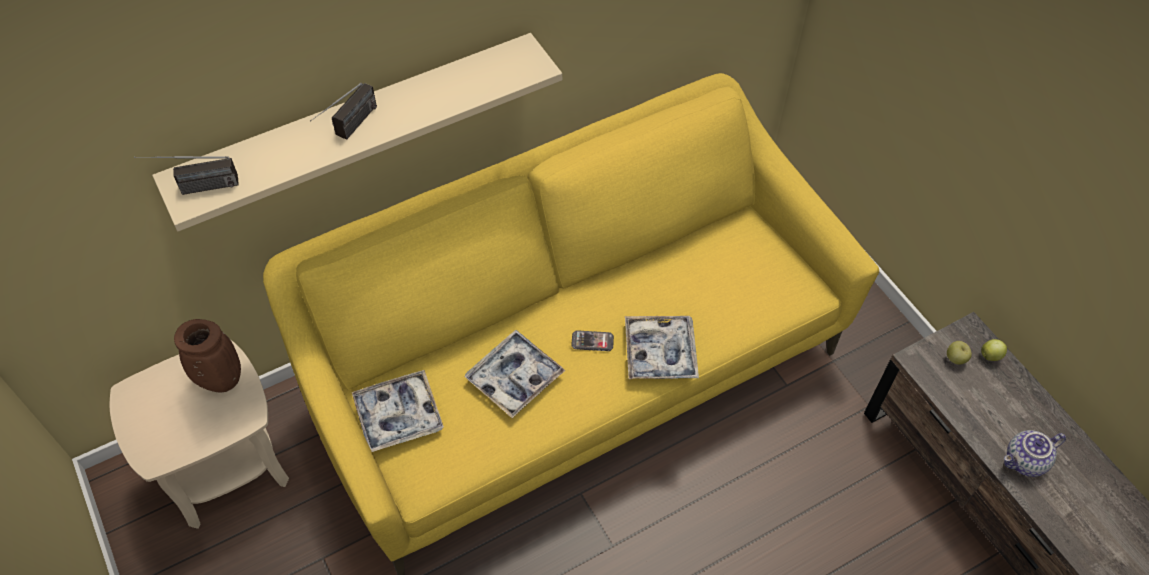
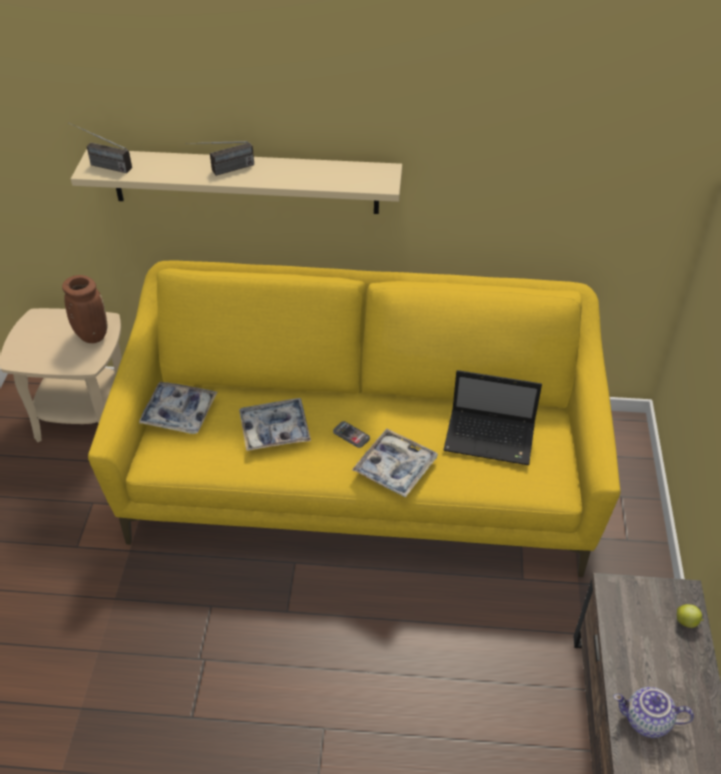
camera: 35 degrees right, 10 degrees down
(719, 272) = (491, 438): none -> laptop
(955, 358) = (650, 606): apple -> none

